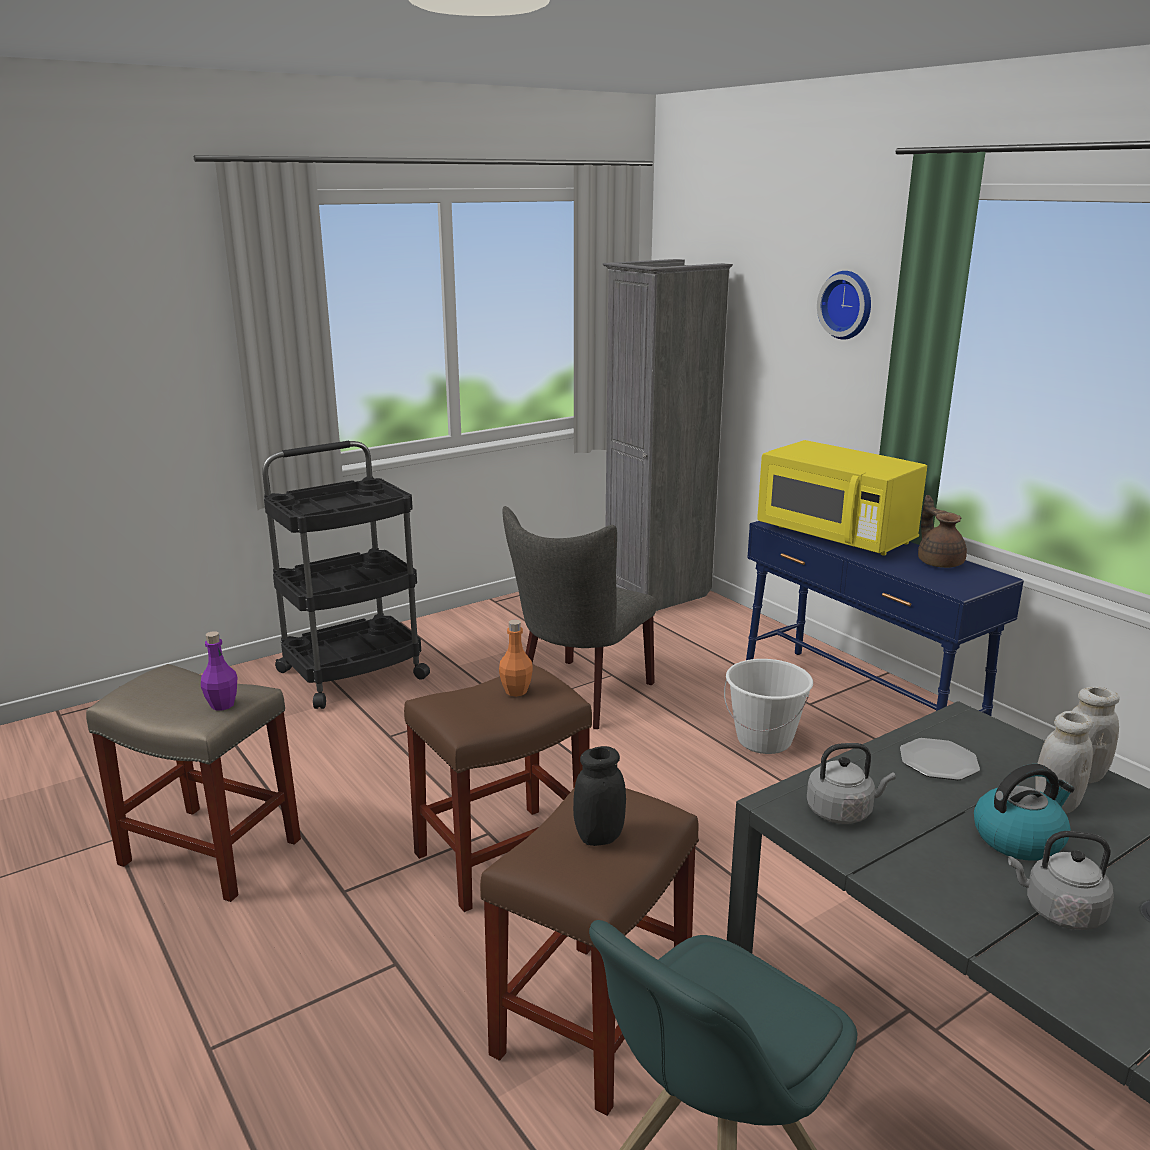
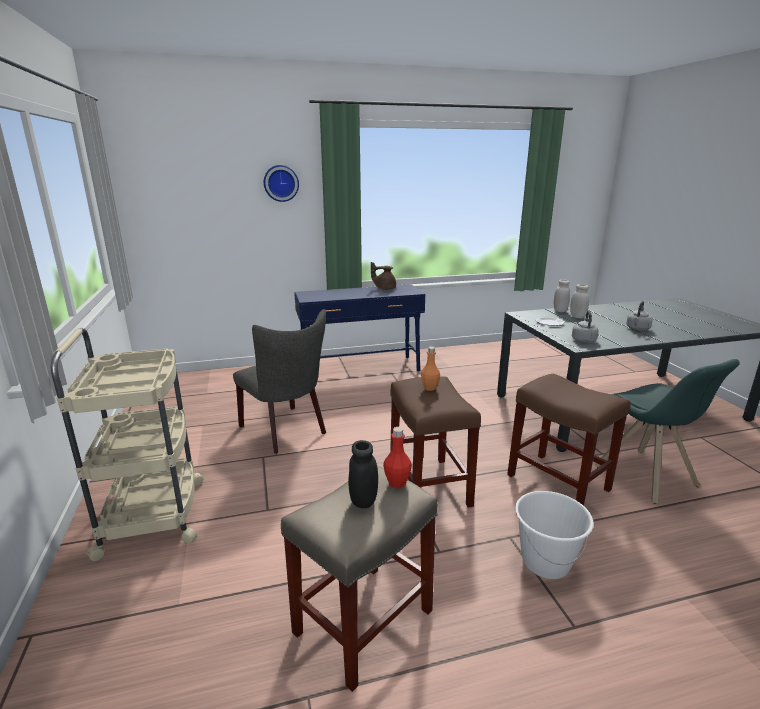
camera: 70 degrees left, 0 degrees up
(222, 705) = (397, 483): purple bottle -> red bottle
(353, 675) = (153, 517): black cart -> beige cart
(599, 837) = (573, 390): black jar -> black jar (363, 501)
(657, 594) = (191, 383): grey cabinet -> none
(764, 740) = (372, 395): white bucket -> white bucket (545, 562)
(835, 535) = (337, 294): yellow microwave -> none
(1019, 838) = (598, 324): kettle -> none

